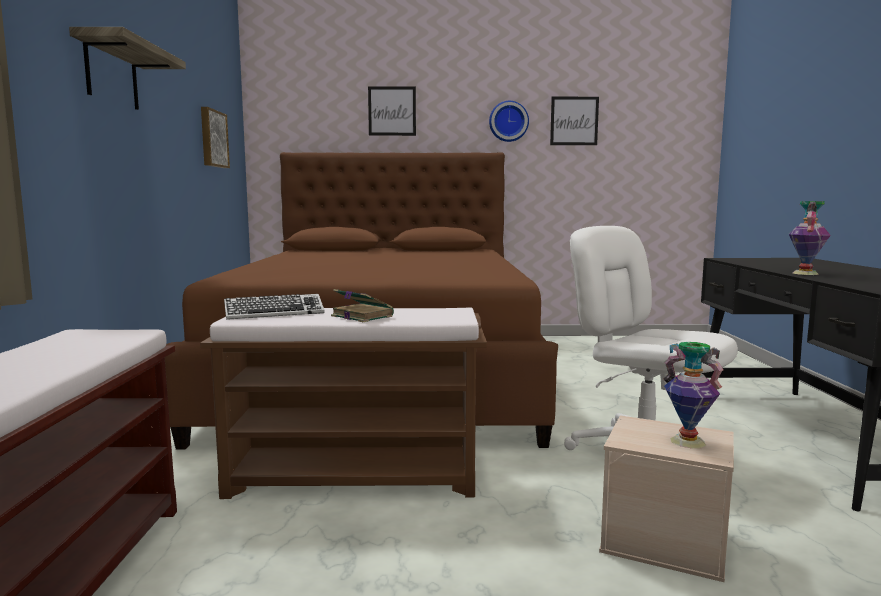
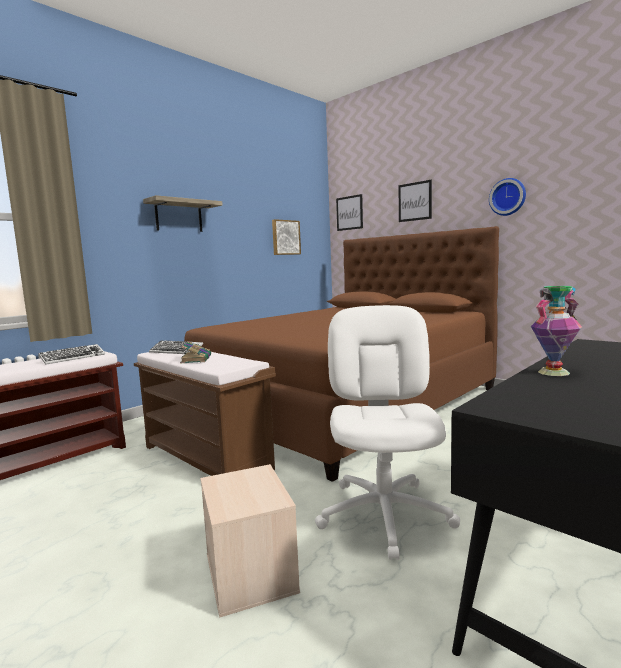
camera: 45 degrees right, 0 degrees up
(93, 344) = (73, 358): none -> keyboard
(574, 121) = (576, 187): picture -> picture (349, 213)
(687, 442) = (243, 497): vase -> none

